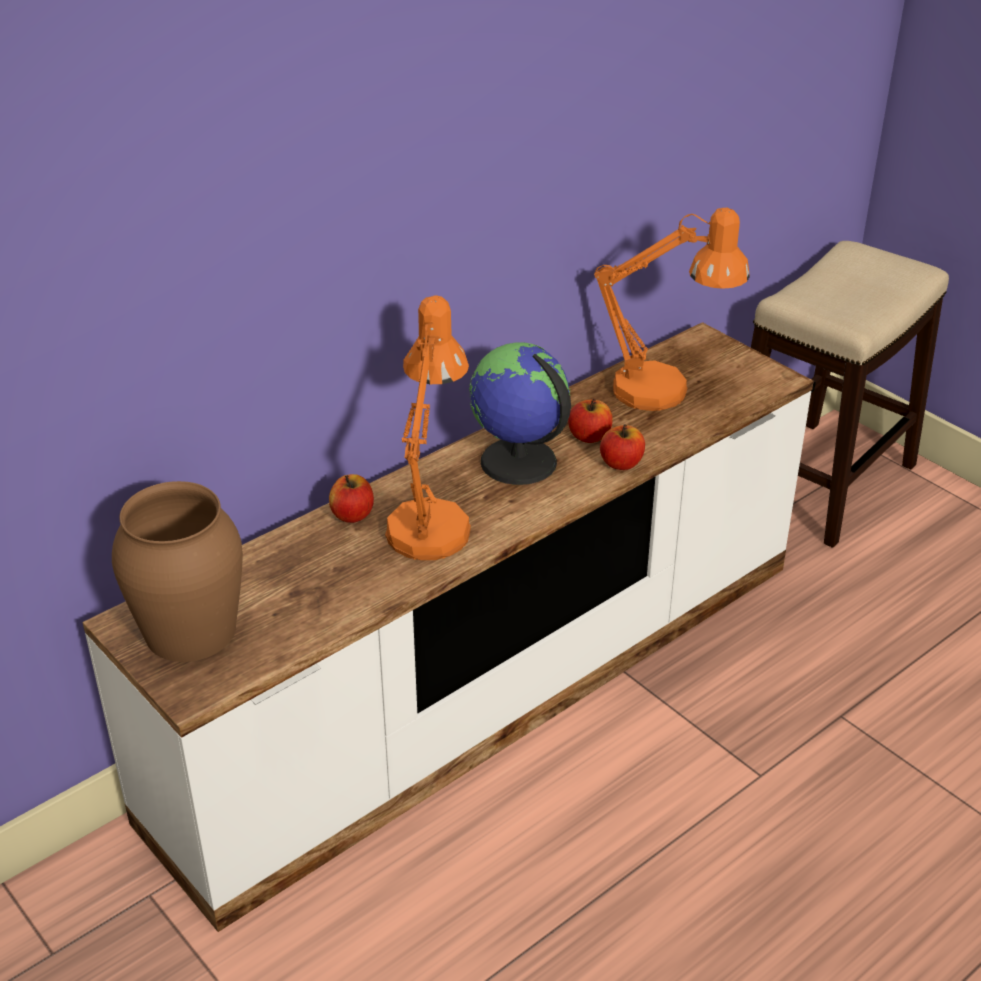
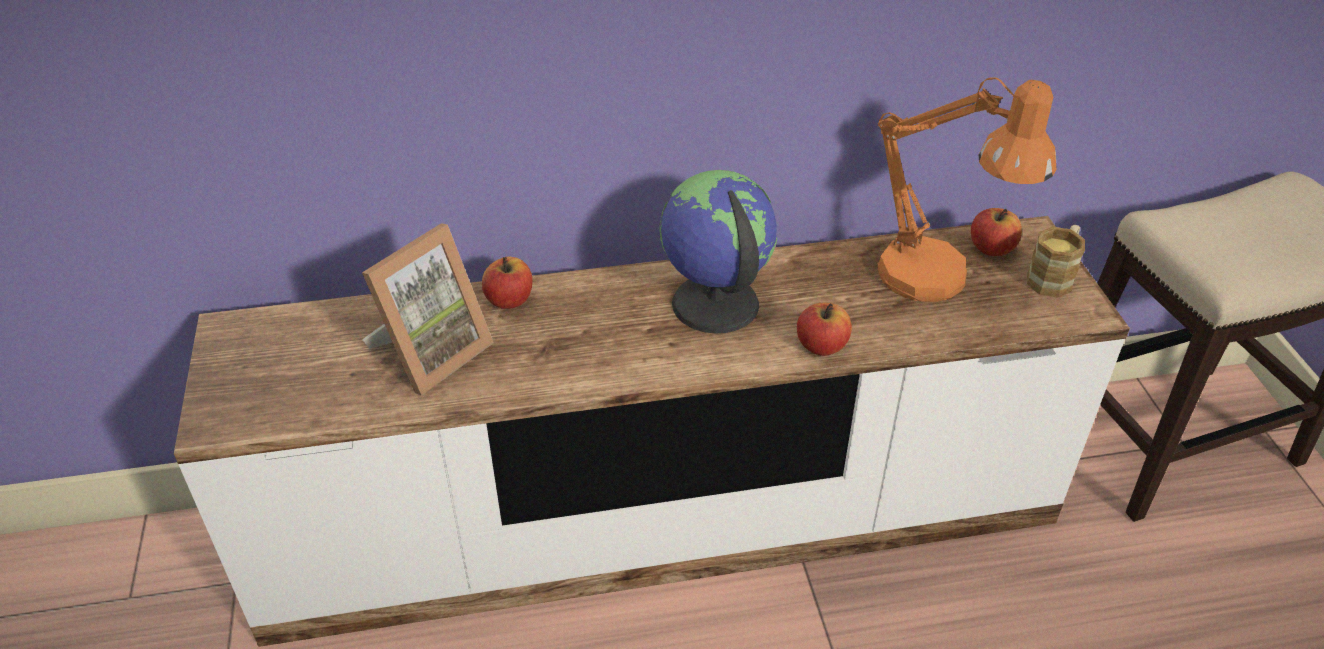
camera: 30 degrees right, 5 degrees up
(189, 630) = (269, 359): brown vase -> none
(325, 575) = (430, 353): none -> picture frame
(431, 521) = (574, 336): orange table lamp -> none
(589, 436) = (812, 303): apple -> apple (991, 248)
(739, 363) = (1053, 276): none -> mug

